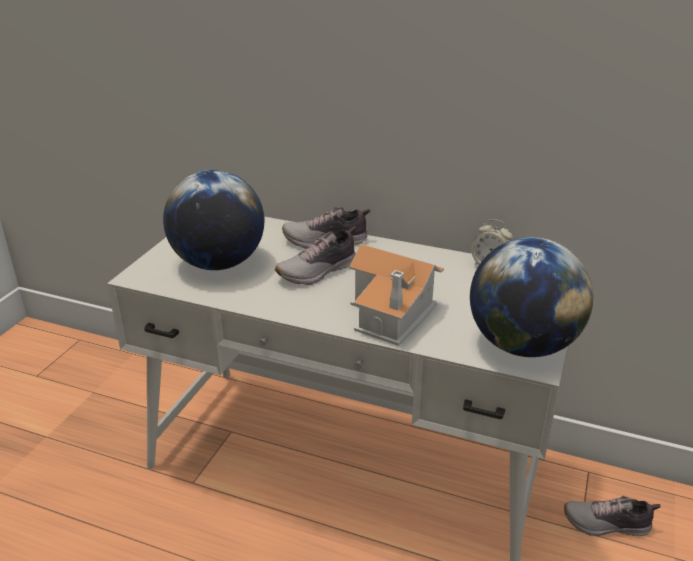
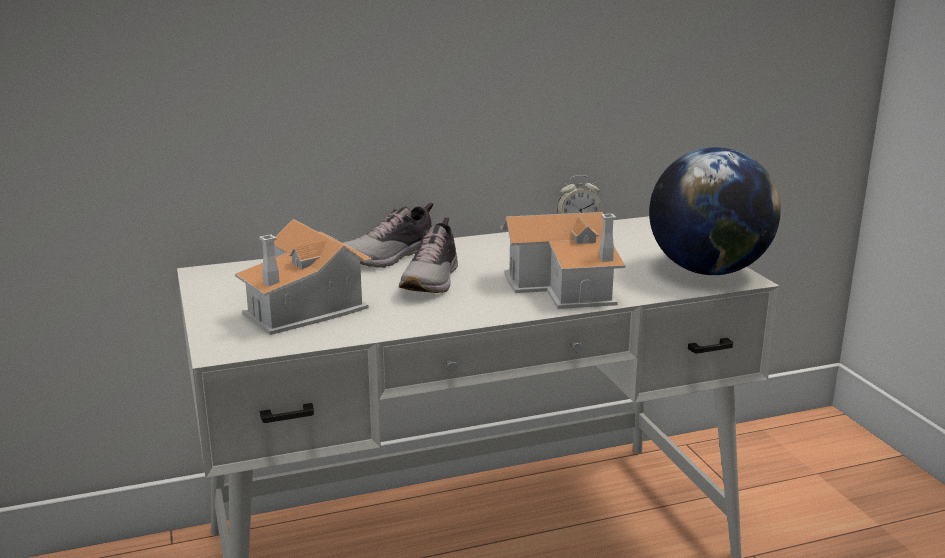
camera: 40 degrees left, 10 degrees down
(218, 263) = (306, 307): globe -> toy house
(607, 525) = (747, 475): shoe -> none

